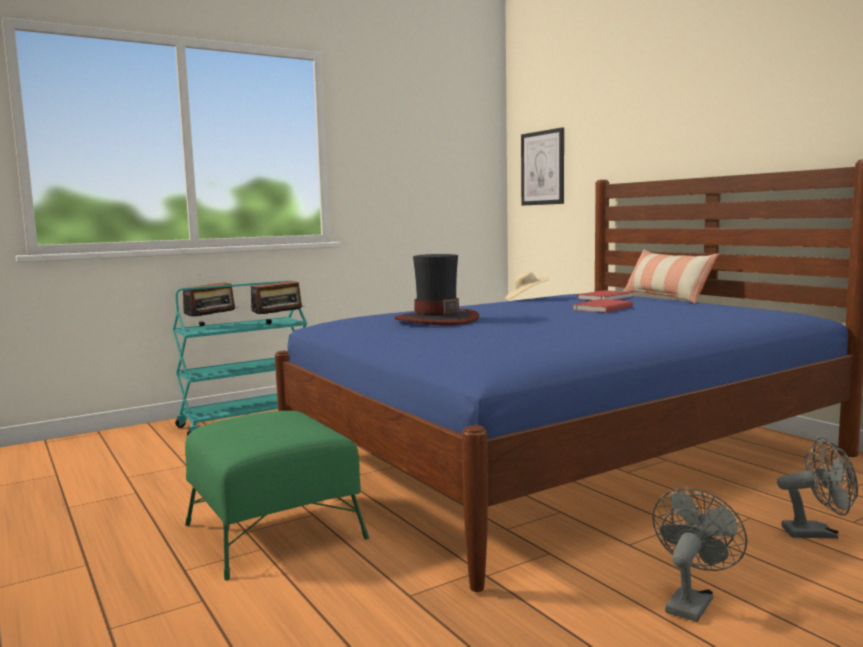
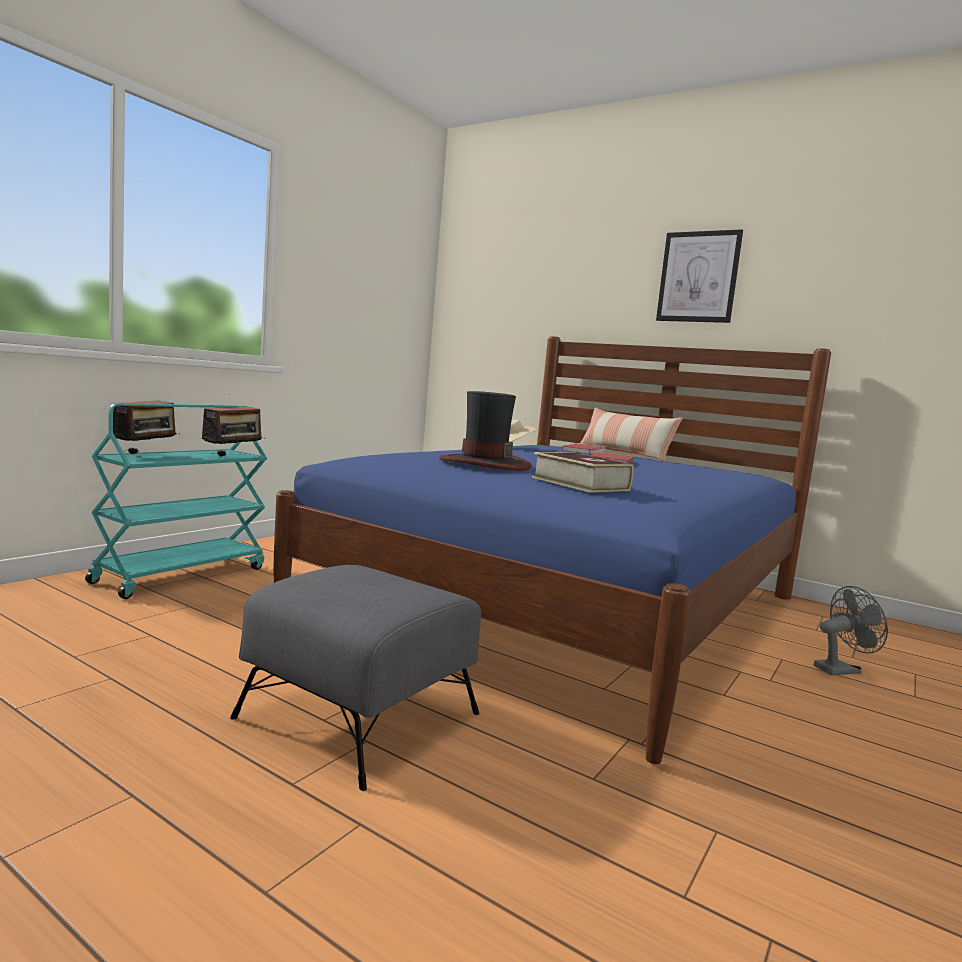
camera: 25 degrees left, 0 degrees up
(274, 532) = (360, 716): green ottoman -> grey ottoman
(484, 335) = (580, 484): none -> book
(543, 168) = (479, 317): picture -> picture (698, 277)
(691, 602) = (832, 747): grey fan -> none

